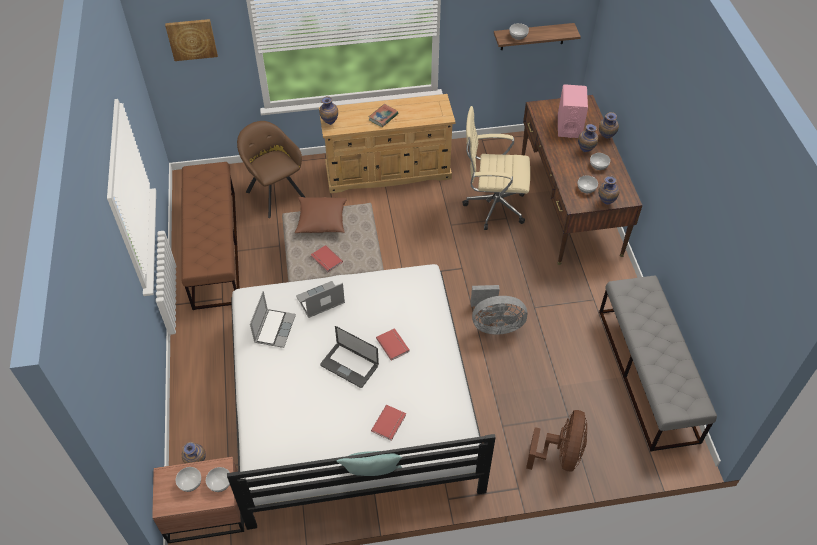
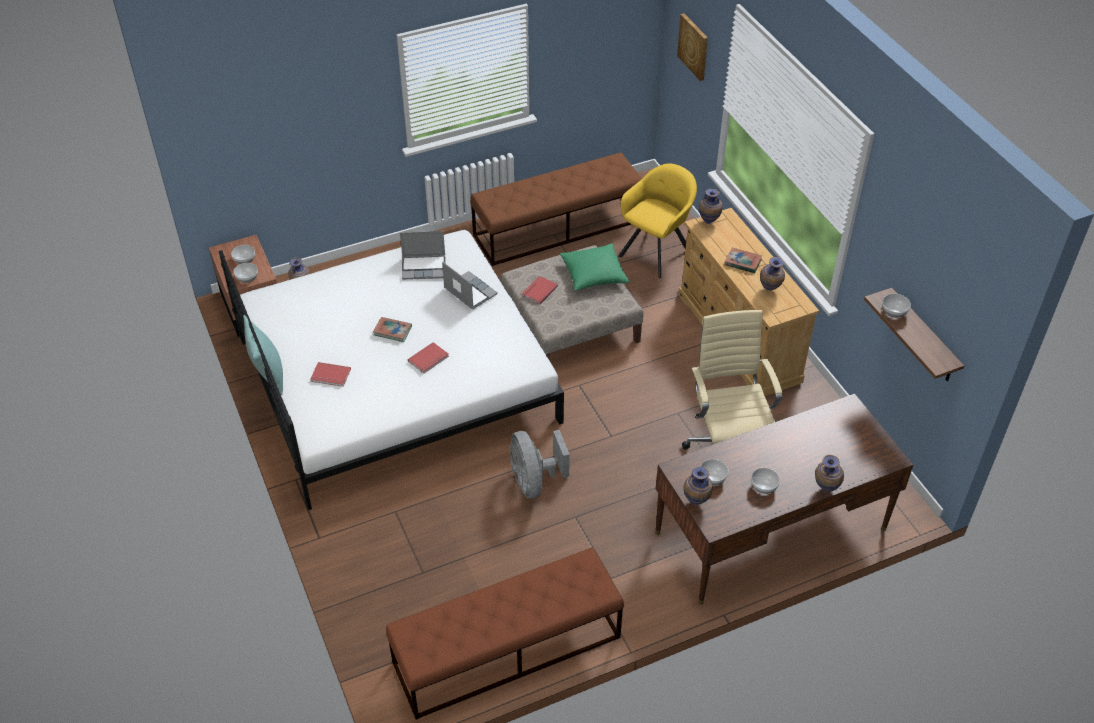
camera: 75 degrees right, 5 degrees down
(275, 193) = (657, 251): brown armchair -> yellow armchair
(321, 221) = (593, 275): brown pillow -> green pillow
(349, 366) = (392, 331): laptop -> book
(560, 454) = (369, 571): brown fan -> none
(569, 126) = (828, 445): pink speaker -> none
(586, 151) = (787, 469): vase -> vase (770, 290)
(647, 374) = (506, 650): grey bench -> brown bench

